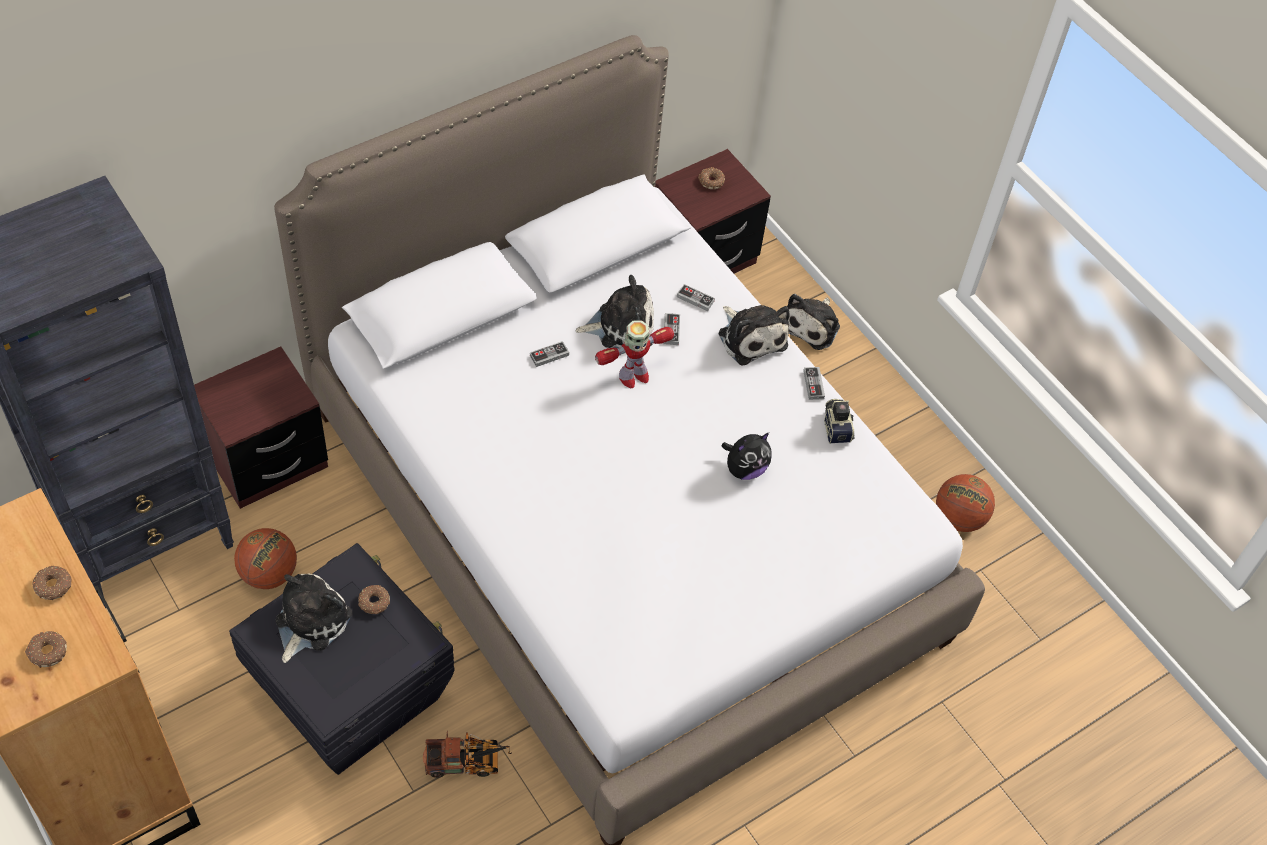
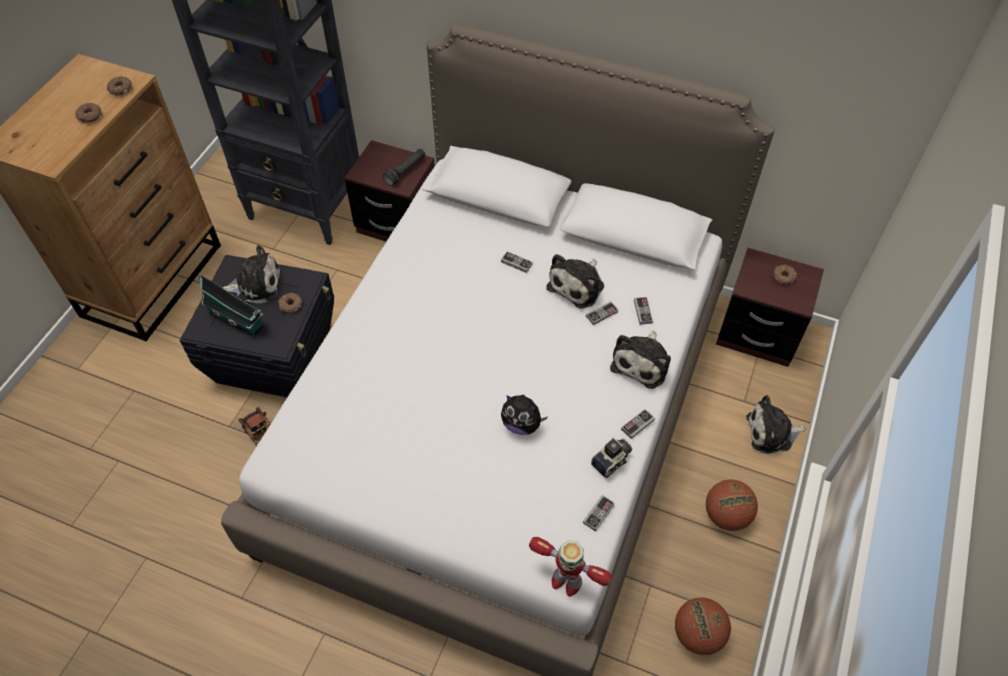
camera: 60 degrees right, 0 degrees up
(47, 652) = (43, 138): donut -> donut (120, 89)
(269, 574) = (324, 271): basketball -> basketball (726, 515)
(276, 383) = (406, 171): none -> black flashlight
(348, 665) = (238, 320): none -> toy house
(621, 325) = (578, 285): plush toy -> plush toy turned 75 degrees clockwise
(633, 376) = (541, 315): toy robot -> toy robot (565, 581)
(880, 470) = (598, 514): none -> game controller

